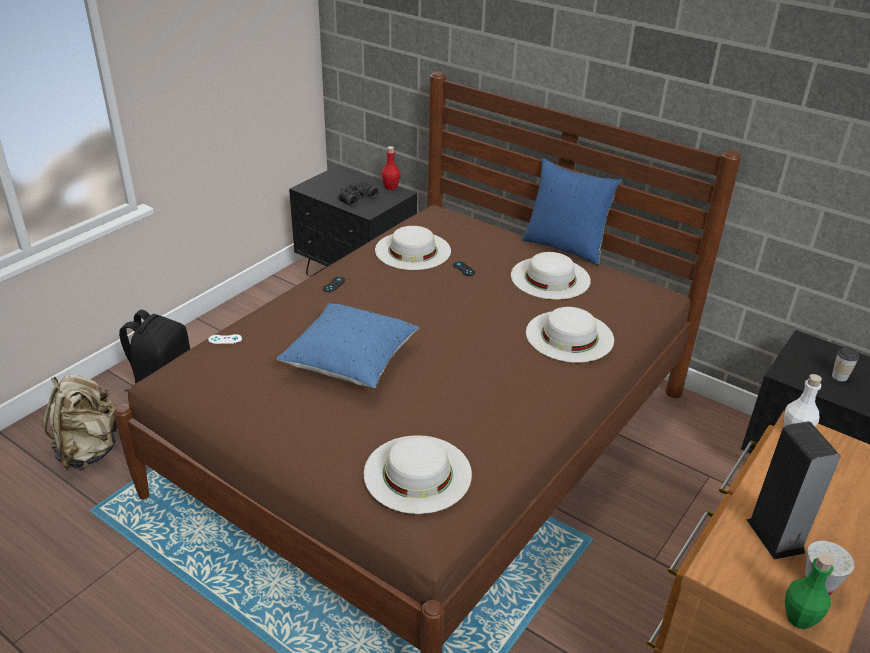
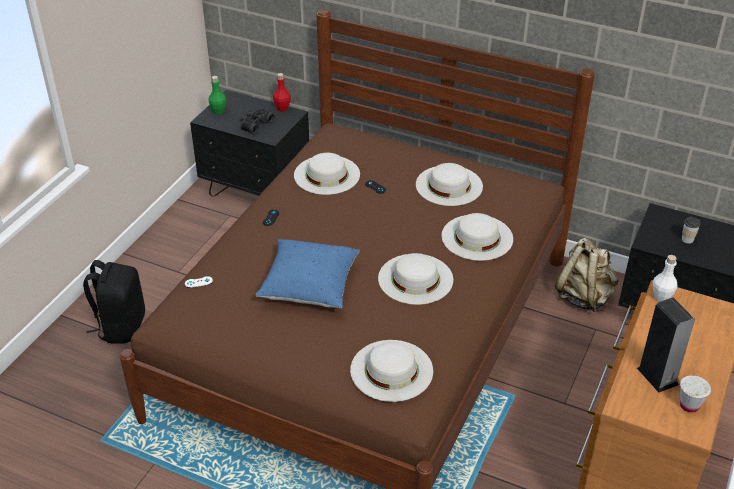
camera: 10 degrees left, 5 degrees up
(89, 450) = (77, 390): beige backpack -> beige backpack (584, 296)
(480, 371) = (415, 278): none -> white hat
(565, 247) = (453, 152): blue pillow -> none
(799, 618) = (679, 429): green bottle -> green bottle (218, 111)

